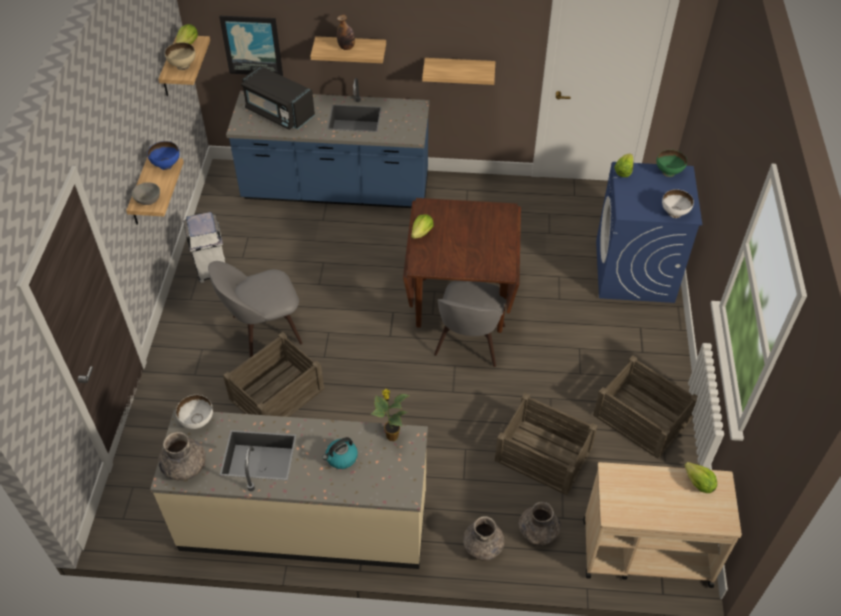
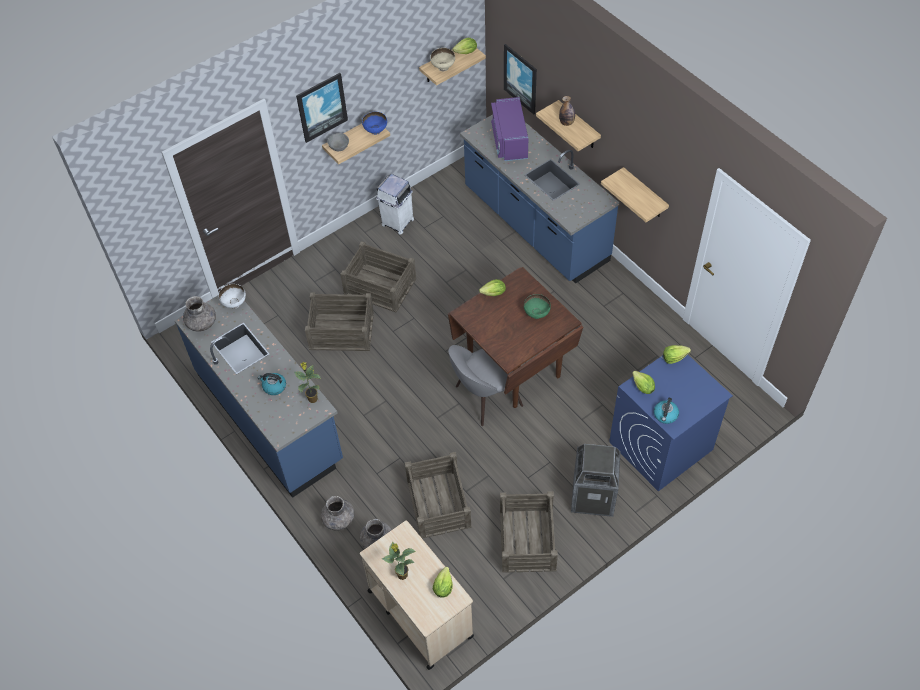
camera: 50 degrees right, 5 degrees up
(114, 158) = (321, 107): none -> picture
(263, 331) = (380, 286): grey chair -> crate
(279, 113) = (509, 140): black microwave -> purple microwave
(304, 521) = (270, 416): beige counter -> blue counter
(633, 207) = (642, 387): none -> lettuce
(640, 344) = (593, 496): none -> trash can
(656, 507) = (401, 574): none -> potted plant
(668, 172) = (706, 385): green bowl -> green bowl (536, 314)
(674, 213) = (665, 415): white bowl -> kettle

